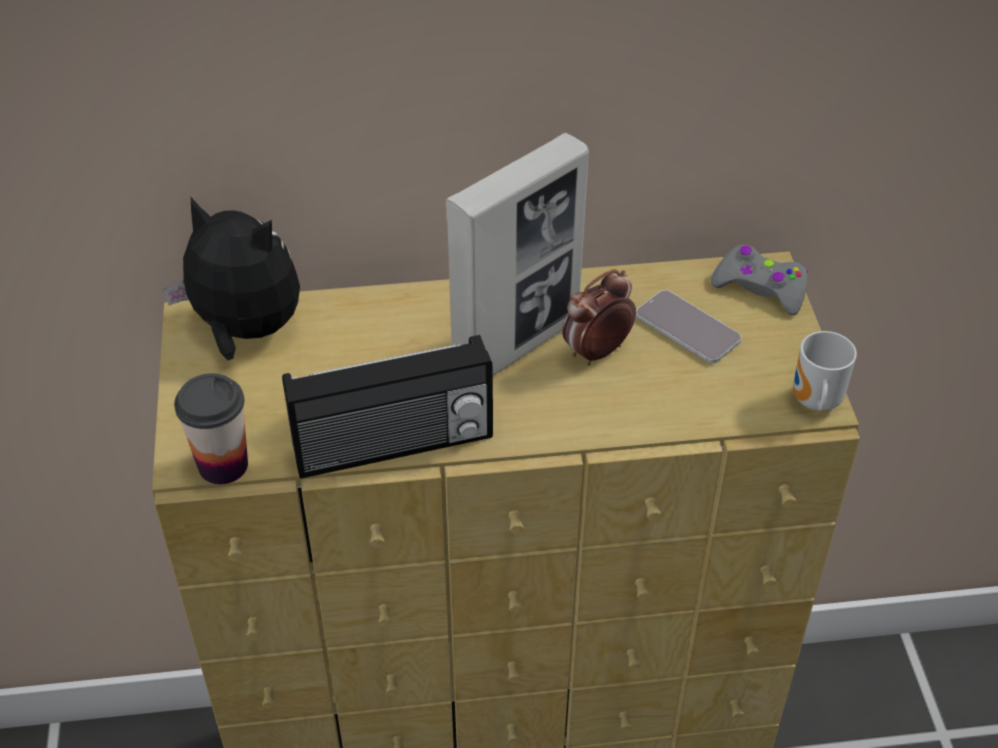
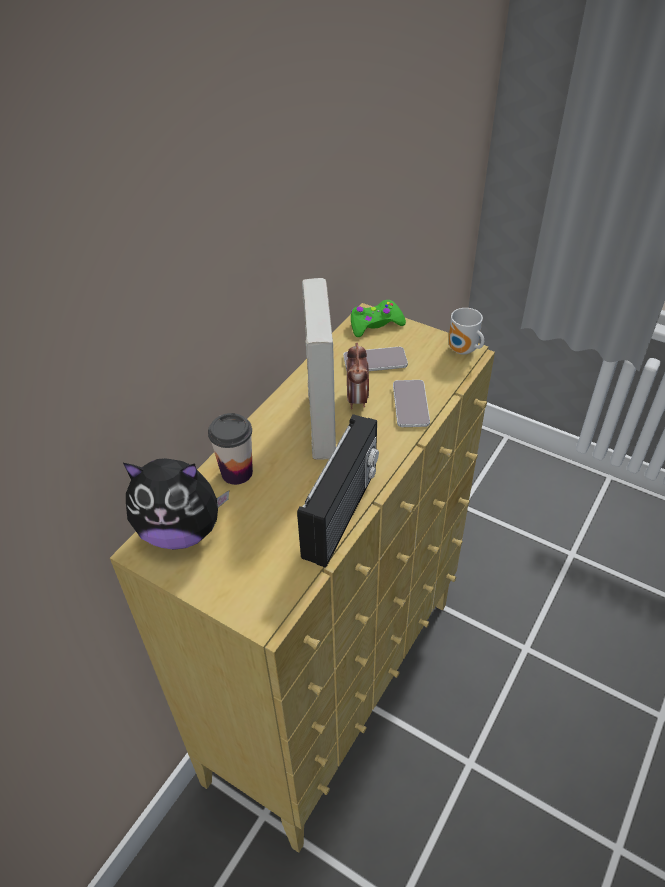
camera: 50 degrees left, 0 degrees up
(223, 465) = (279, 599): cup -> cup (237, 472)
(244, 331) = (181, 531): plush toy -> plush toy turned 150 degrees counterclockwise
(645, 406) = (410, 404): none -> phone
(760, 288) = (375, 324): grey game controller -> green game controller

